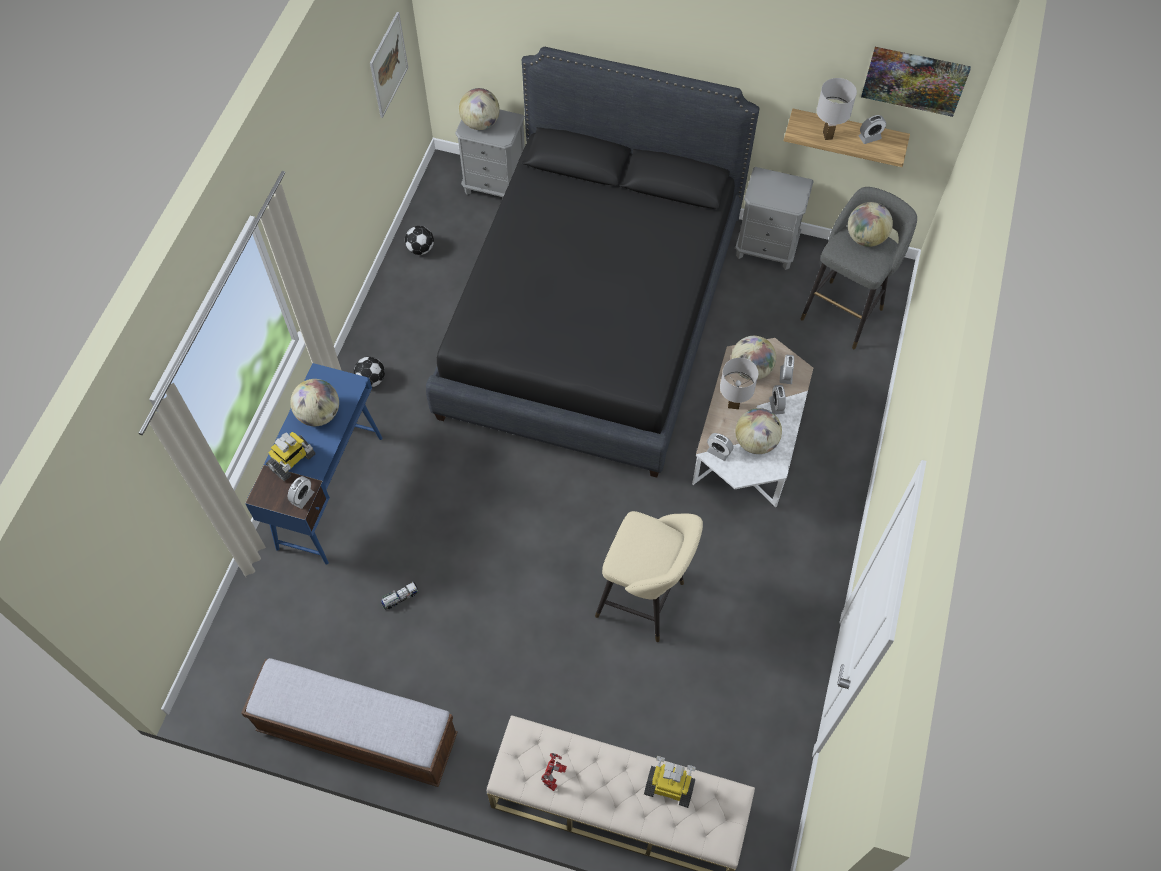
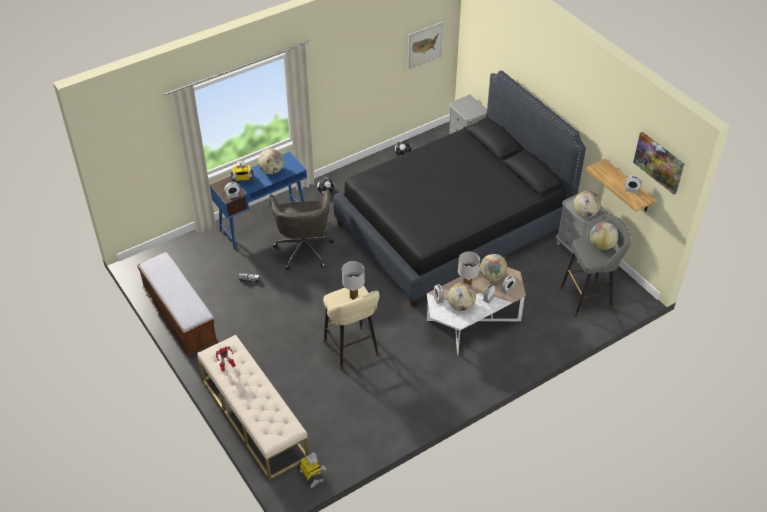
camera: 40 degrees right, 15 degrees down
(428, 491) = (304, 249): none -> grey office chair
(480, 123) = (465, 104): globe -> globe (585, 213)
(669, 787) = (270, 404): toy robot -> toy robot (311, 475)
(828, 136) = (609, 178): white table lamp -> white table lamp (354, 296)

